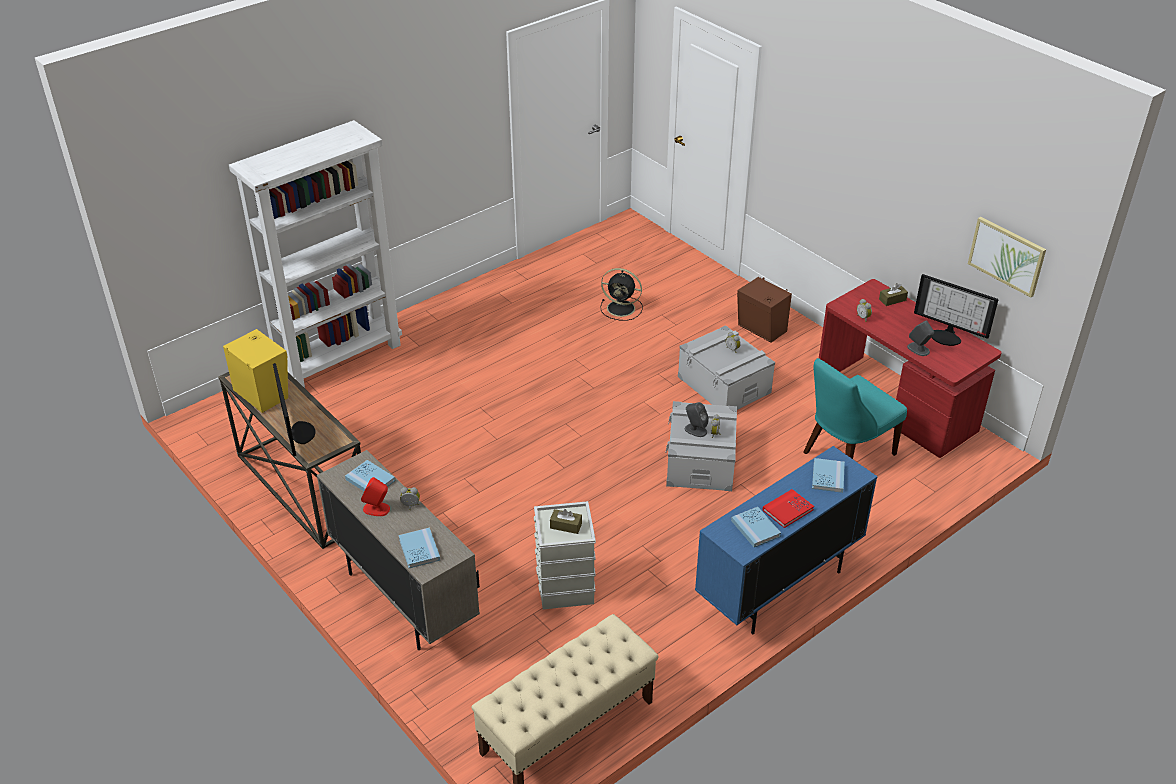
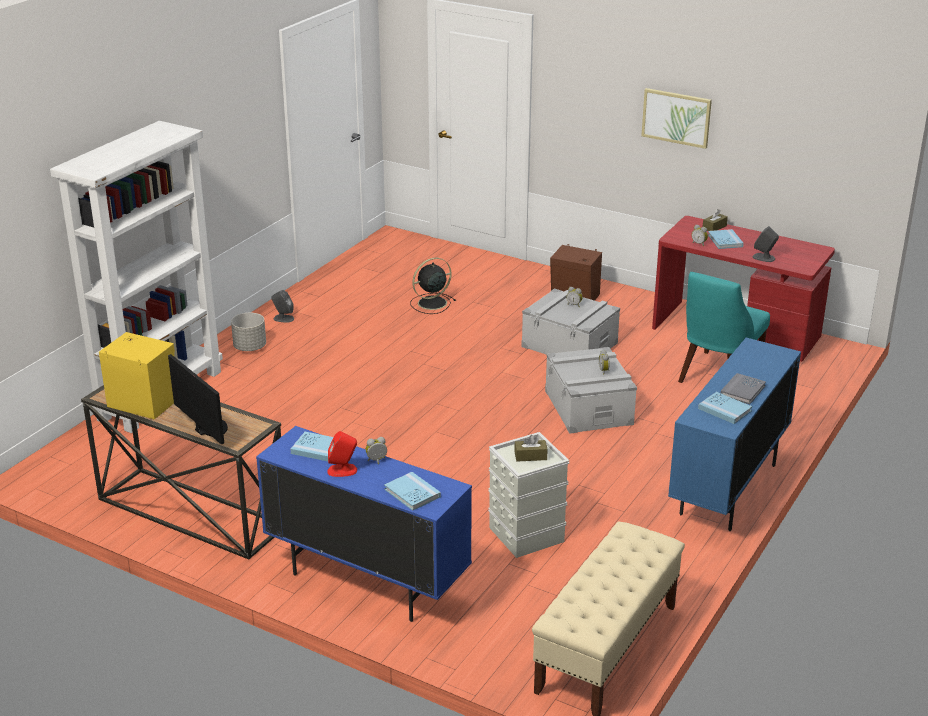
camera: 20 degrees left, 10 degrees down
(404, 598) = (366, 581): beige cabinet -> blue cabinet
(438, 323) = (250, 347): none -> grey planter
(622, 308) = (431, 303): black fan -> black fan turned 150 degrees clockwise
(695, 430) = (583, 371): grey speaker -> grey speaker (283, 318)
(787, 510) = (742, 390): red book -> grey book
(828, 477) = (759, 360): blue book -> blue book (725, 241)
(947, 336) = (780, 245): monitor -> none
(1007, 256) = (826, 152): picture -> picture (676, 117)

